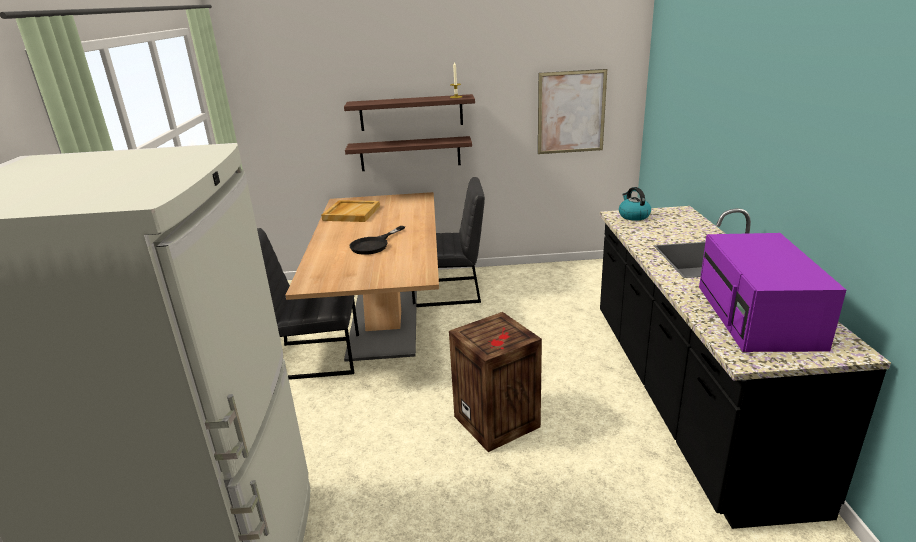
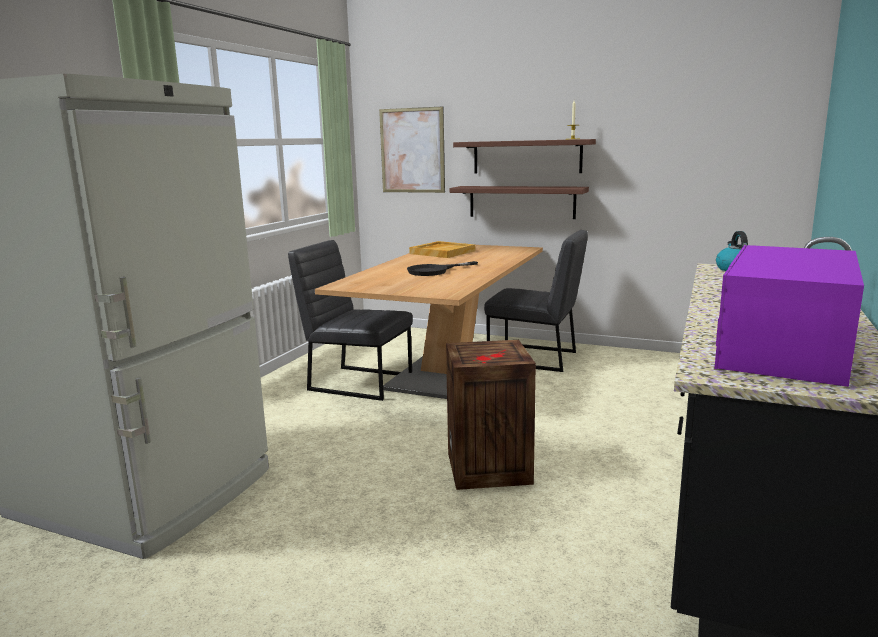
camera: 25 degrees right, 10 degrees down
(571, 112) = (715, 166): picture -> picture (412, 150)

